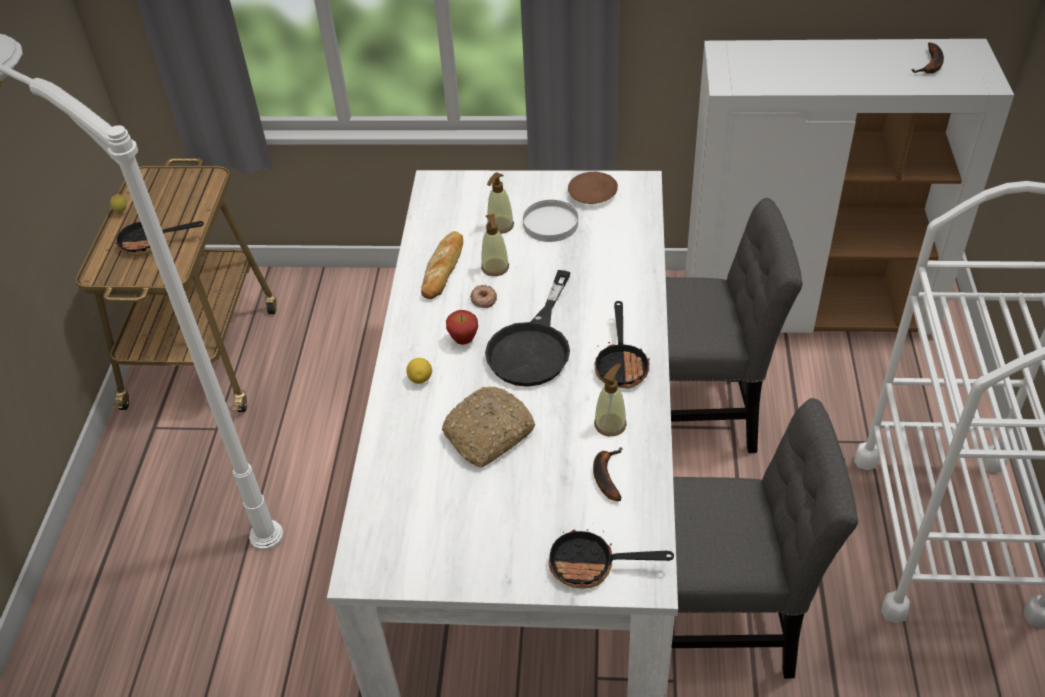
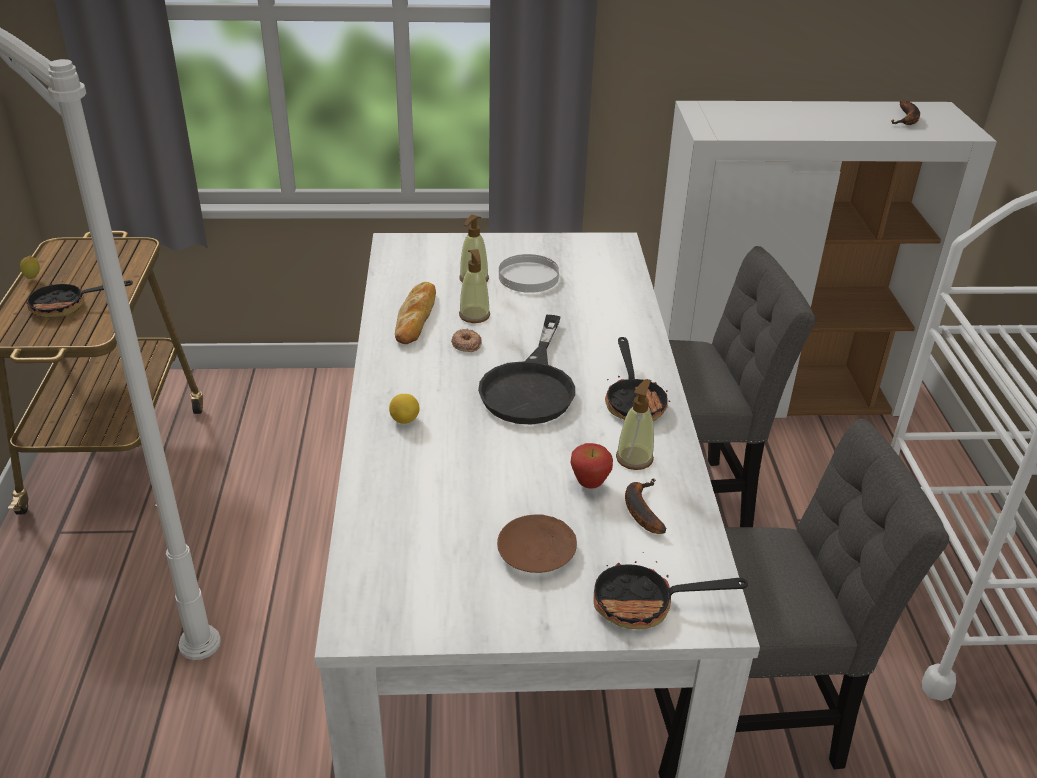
camera: 10 degrees left, 10 degrees down
(463, 340) = (450, 382): apple -> apple (589, 484)
(488, 434) = (494, 473): bread -> none
(593, 193) = (569, 251): brown plate -> brown plate (537, 551)

